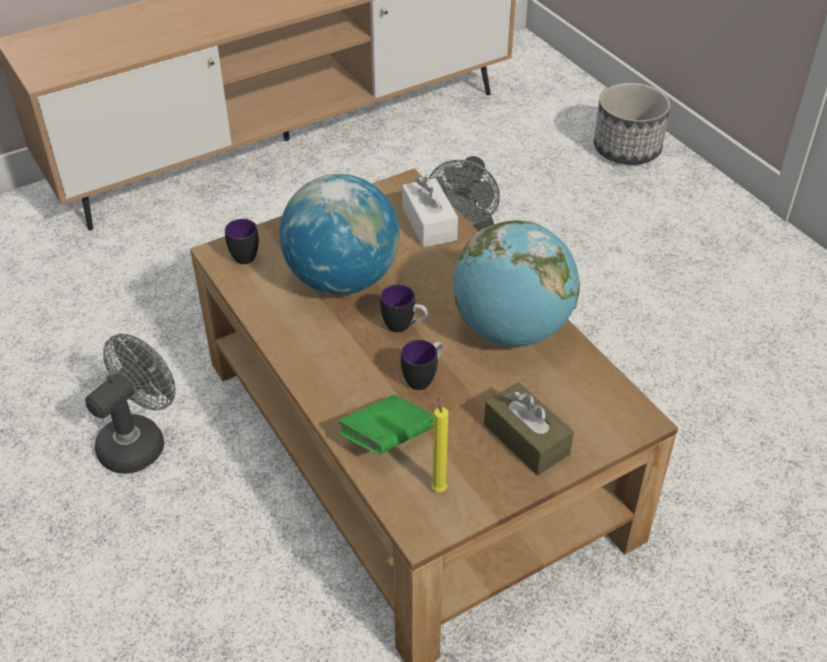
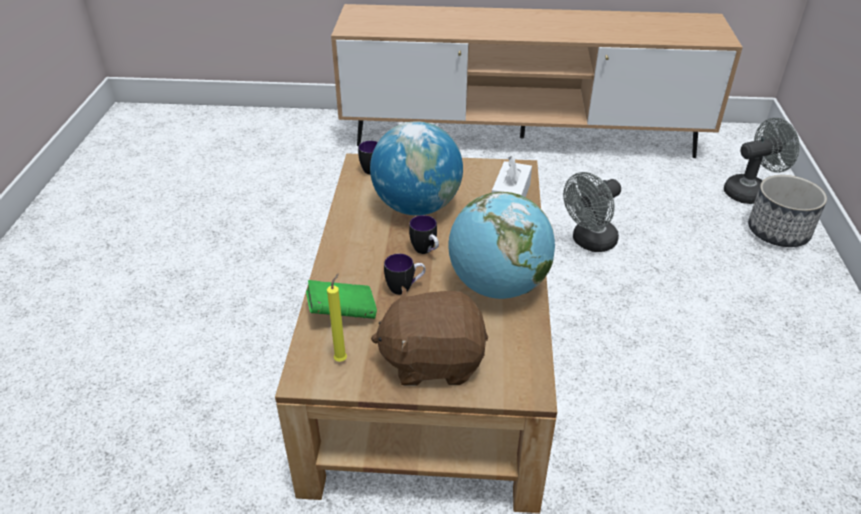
camera: 35 degrees right, 5 degrees down
(139, 441) = (275, 271): grey fan -> grey fan (750, 191)
(526, 439) = (432, 360): brown tissue box -> brown plush toy

